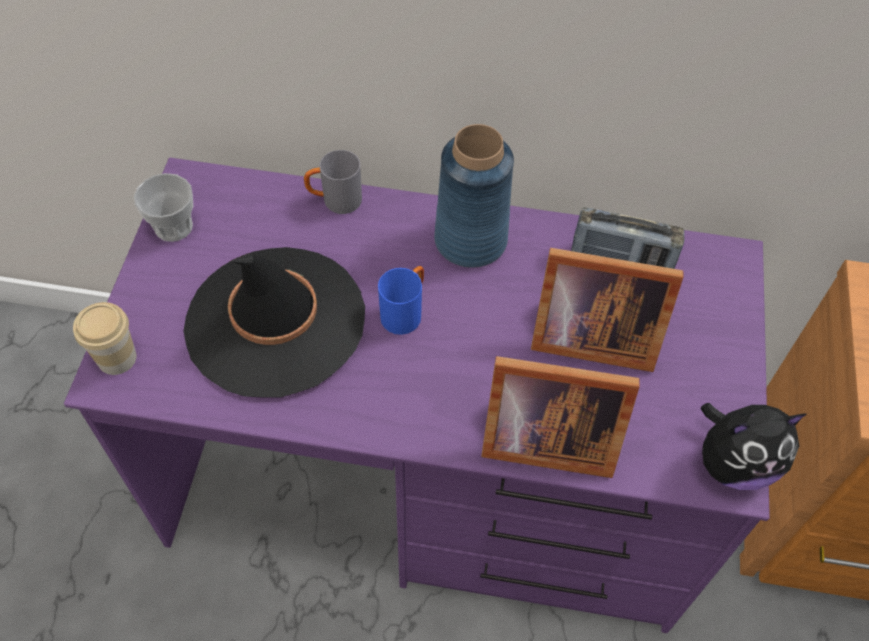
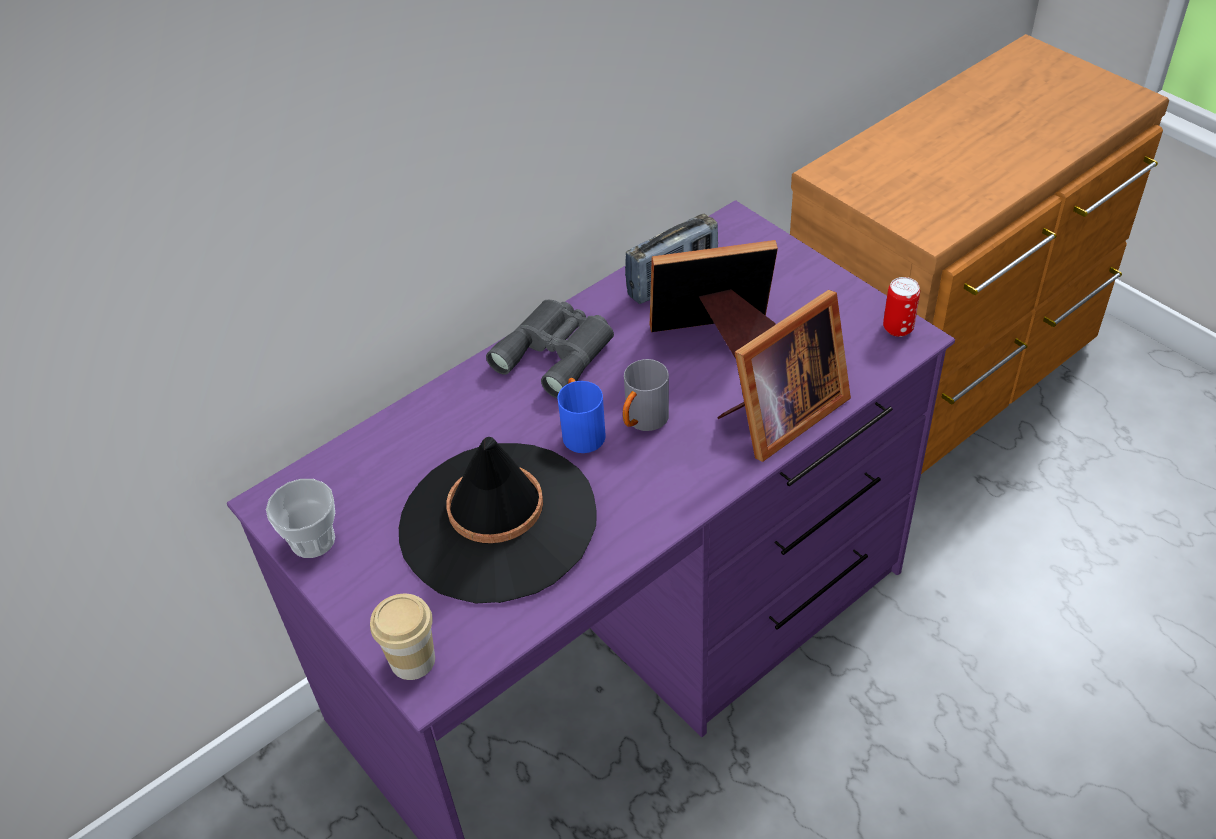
camera: 45 degrees left, 10 degrees down
(335, 201) = (418, 413): grey mug -> grey mug (643, 422)
(471, 241) = (558, 352): blue vase -> grey binoculars
(589, 335) = (717, 337): picture frame -> picture frame turned 150 degrees counterclockwise
(734, 463) = (898, 328): plush toy -> can

